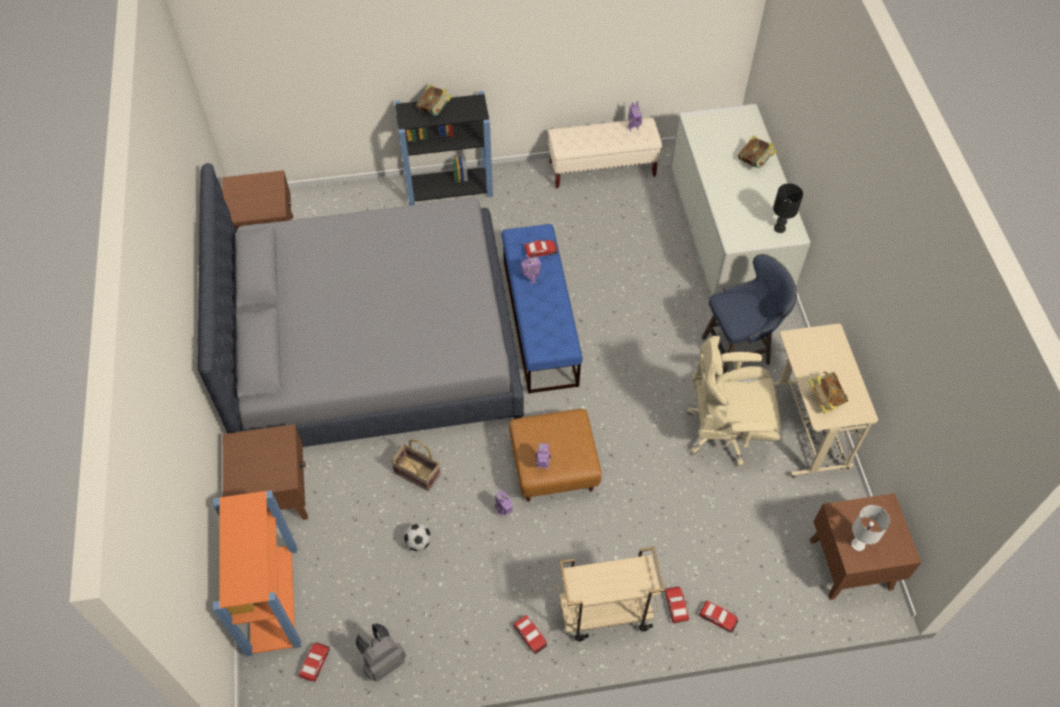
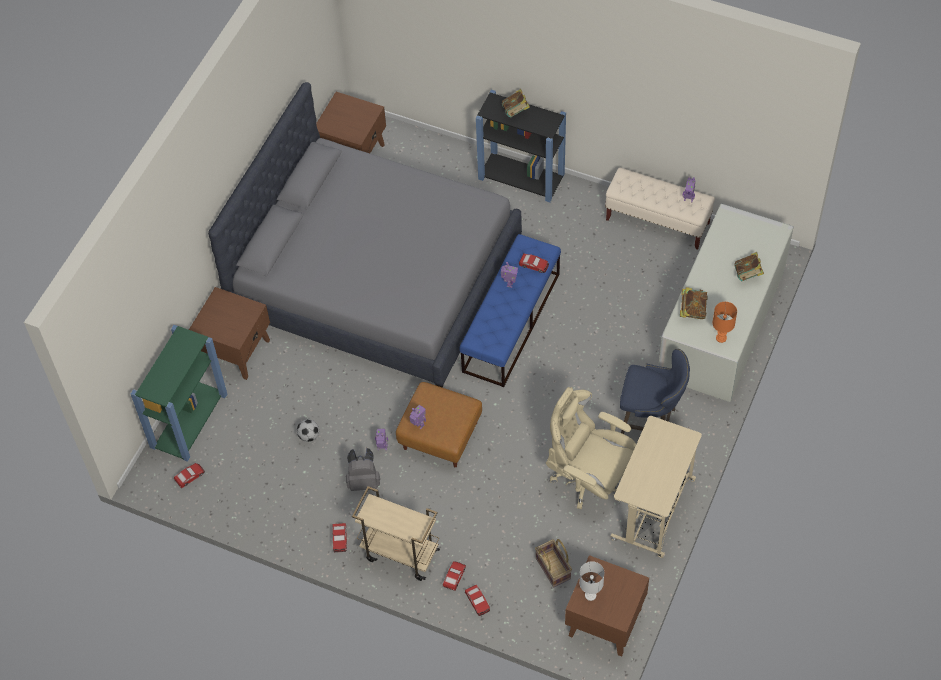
camera: 35 degrees right, 0 degrees up
(272, 598) = (189, 420): orange bookcase -> green bookcase
(383, 661) = (232, 500): grey backpack -> grey backpack (364, 481)
(418, 473) = (341, 388): basket -> basket (553, 568)
(779, 228) = (721, 338): black table lamp -> orange table lamp
(824, 399) = (640, 480): book -> book (692, 310)

